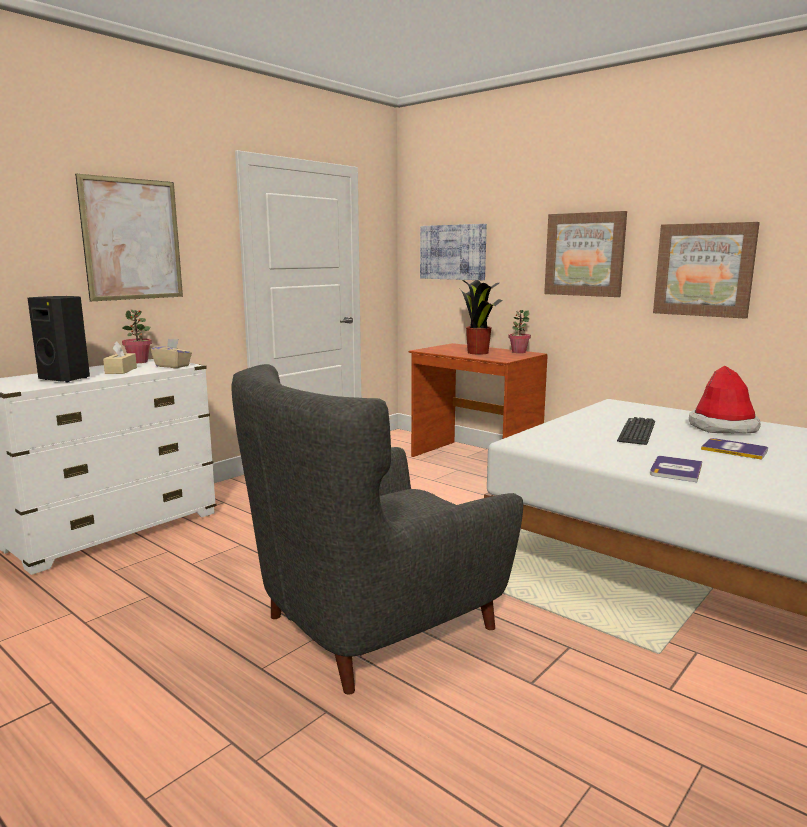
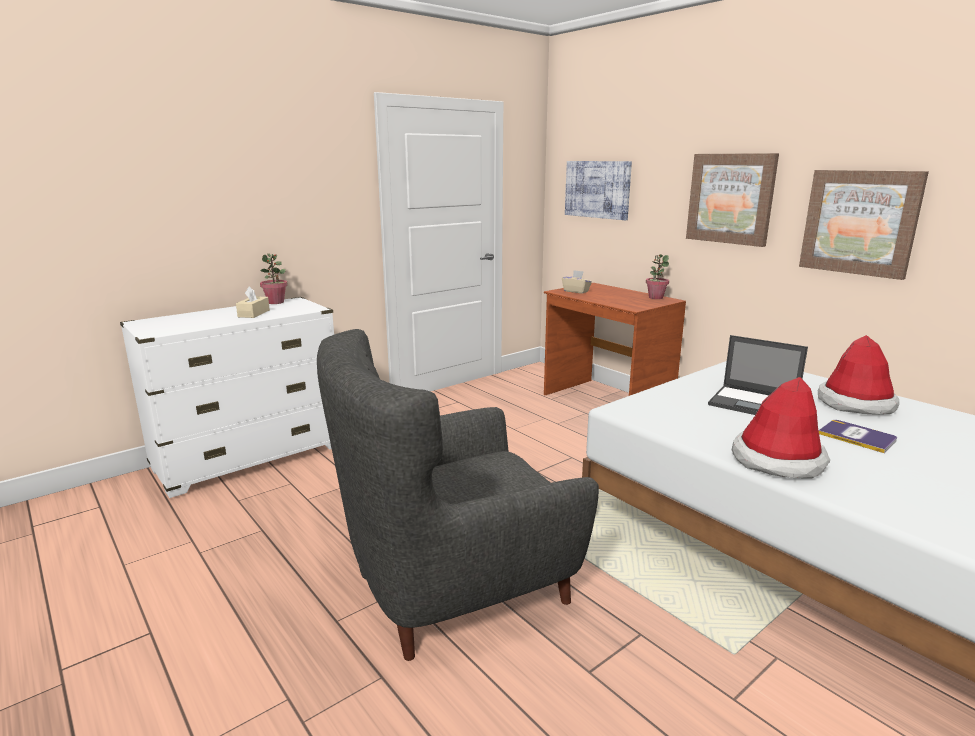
camera: 10 degrees right, 5 degrees up
(67, 379) = (201, 322): black speaker -> none
(132, 239) = (270, 186): picture -> none
(173, 366) = (302, 309): beige tissue box -> beige tissue box (576, 291)
(478, 353) = (612, 297): potted plant -> none
(637, 431) = (754, 404): keyboard -> laptop
(676, 470) = (777, 460): book -> hat

